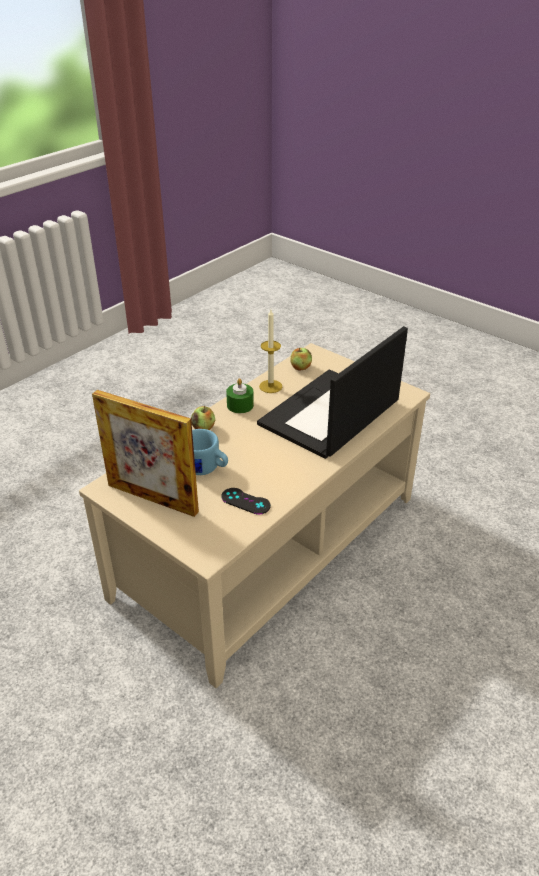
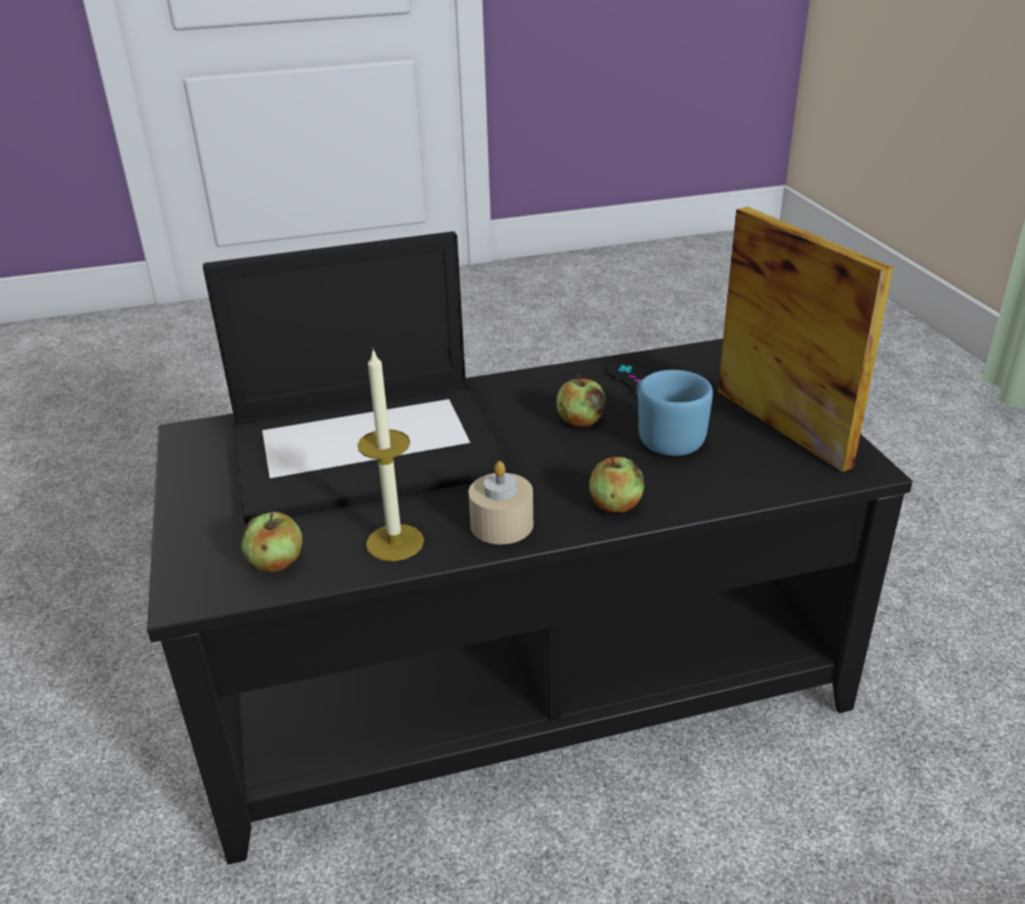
camera: 145 degrees left, 5 degrees down
(240, 405) = (501, 524): green candle -> beige candle
(253, 463) = (580, 421): none -> apple
(271, 547) = (518, 669): beige coffee table -> black coffee table

